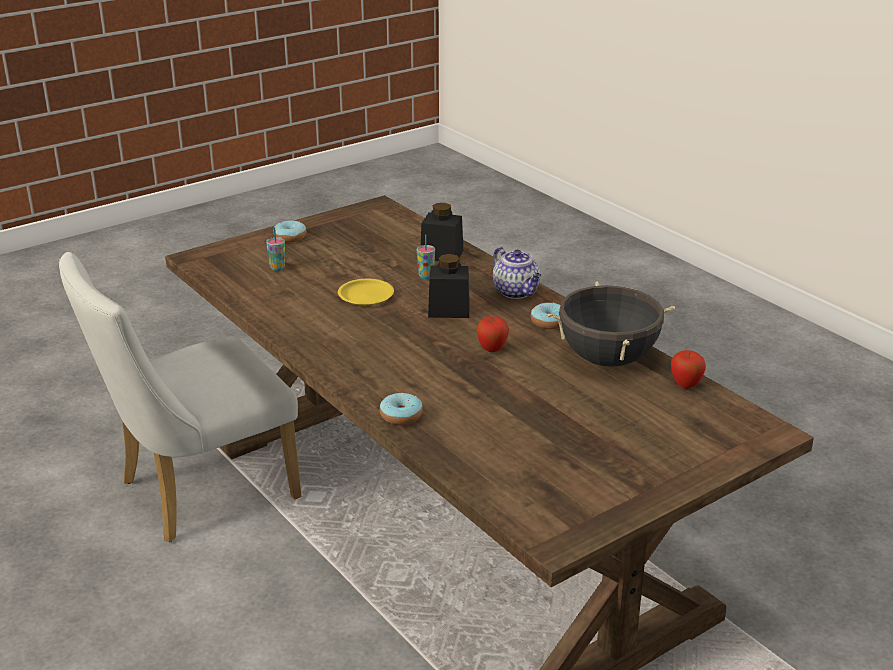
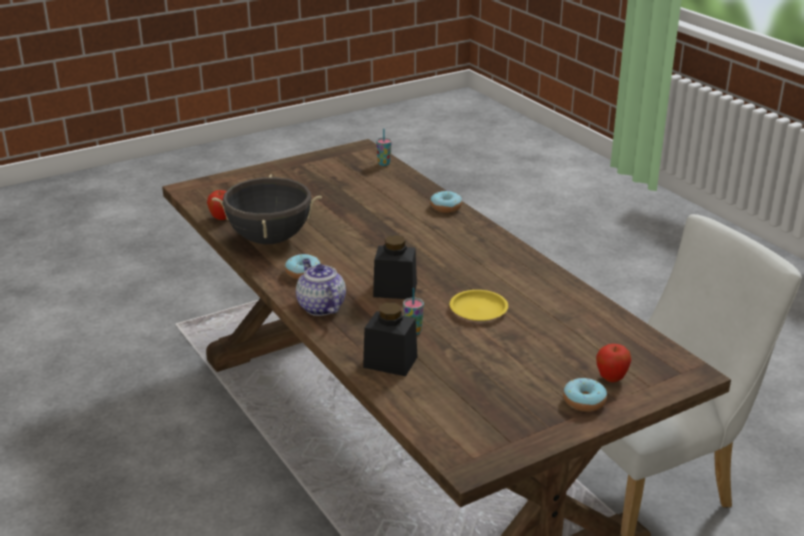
camera: 175 degrees left, 0 degrees up
(277, 268) = (584, 351): cup -> cup (384, 164)
(492, 349) = (364, 251): apple -> apple (611, 378)

